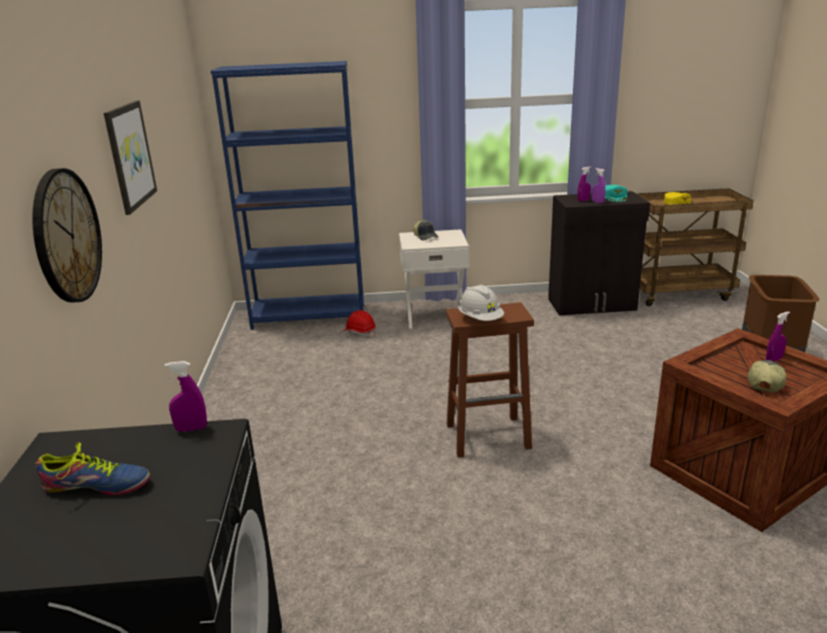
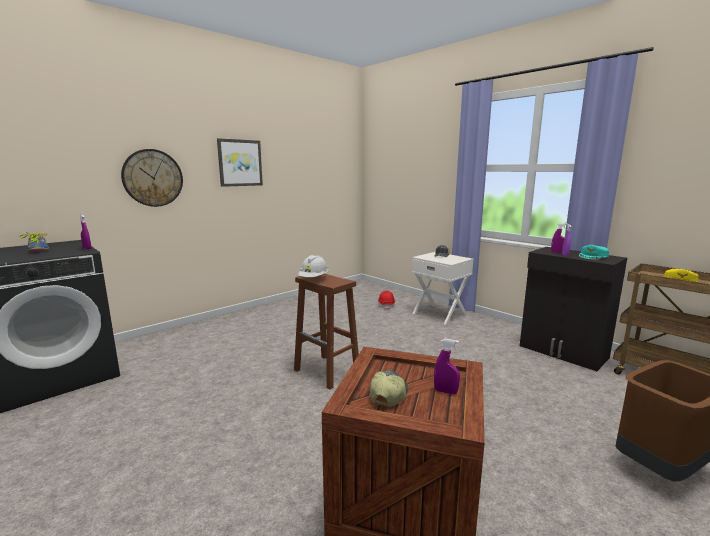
camera: 50 degrees right, 10 degrees down
(309, 316) = (382, 291): blue bookcase -> none
(764, 382) = (388, 394): cap -> cap turned 60 degrees counterclockwise

